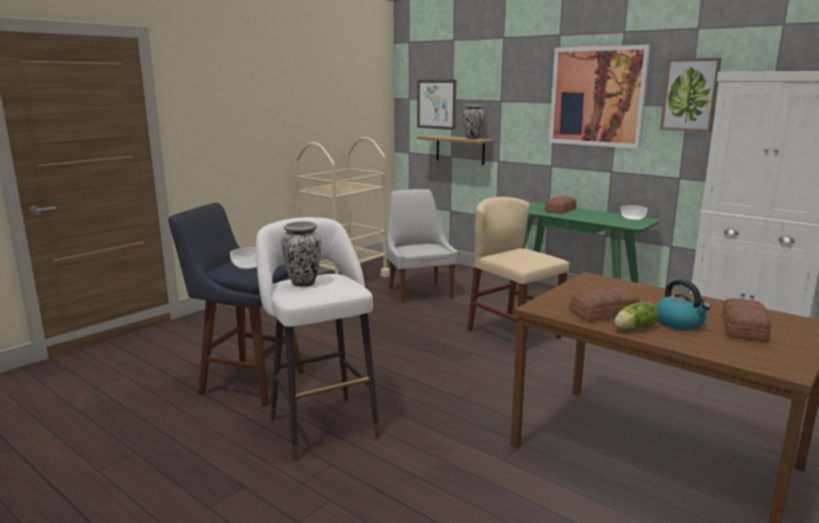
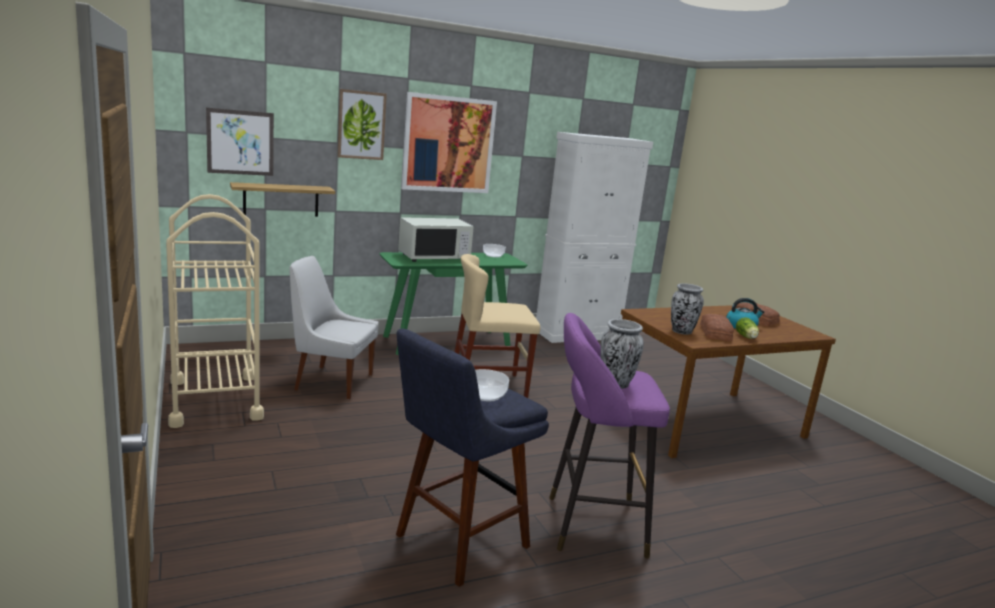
camera: 65 degrees left, 0 degrees up
(321, 424) = (589, 525): white stool -> purple stool
(472, 138) = (312, 187): vase -> vase (681, 332)
(561, 210) = (434, 257): bread -> white microwave
(690, 95) = (525, 147): picture -> picture (361, 125)

